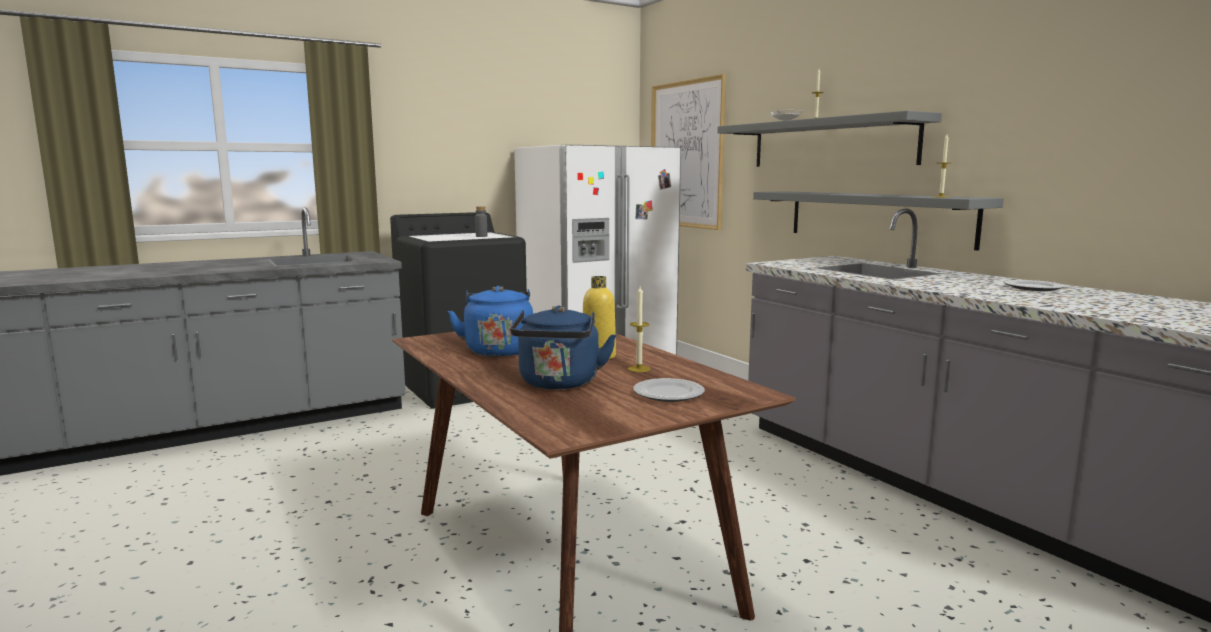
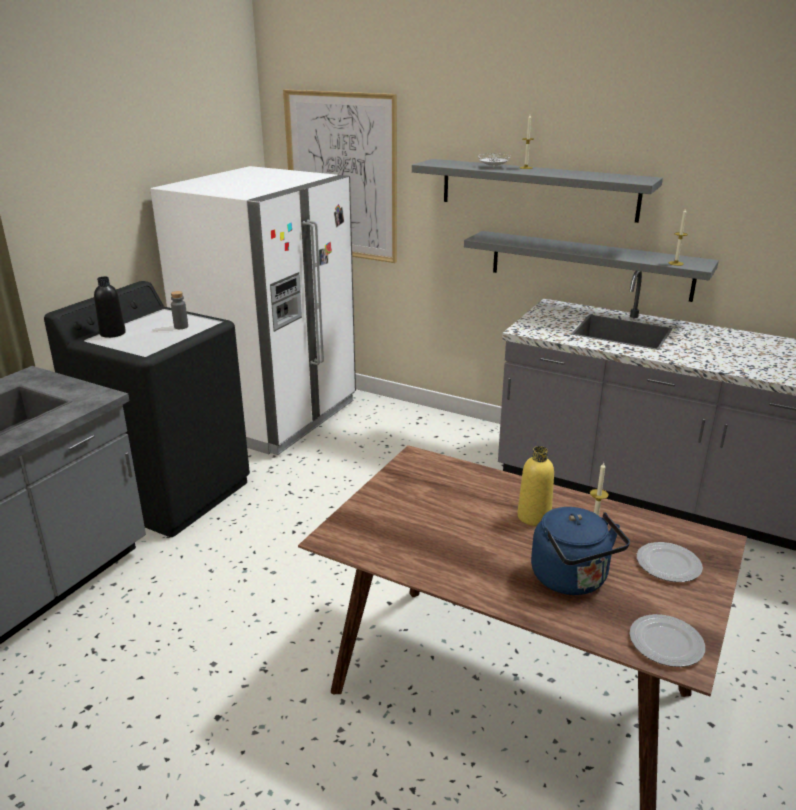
camera: 30 degrees left, 15 degrees up
(432, 235) = (112, 333): none -> black bottle
(498, 350) = (436, 535): blue kettle -> none
(1033, 288) = (763, 348): plate -> plate (665, 643)

